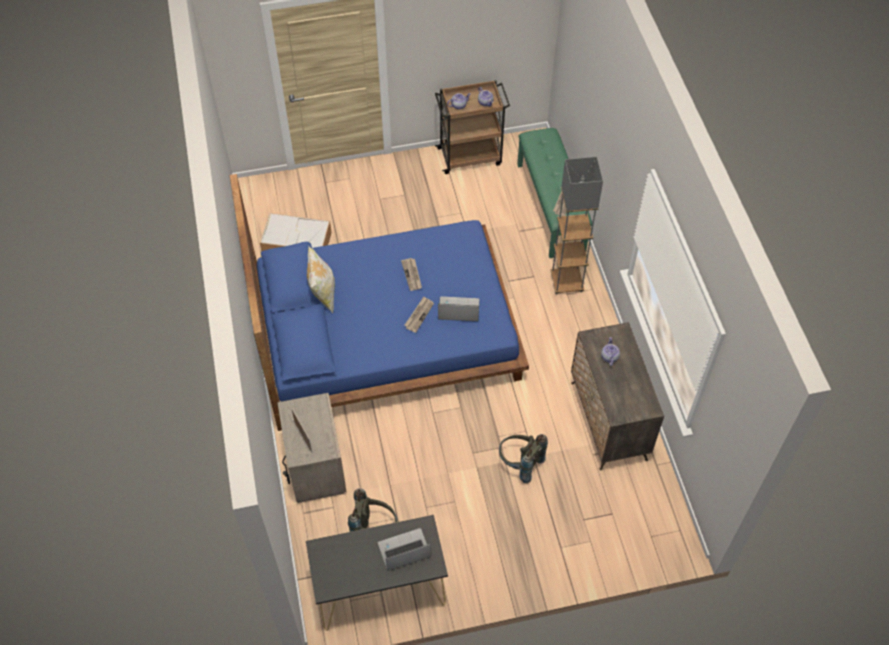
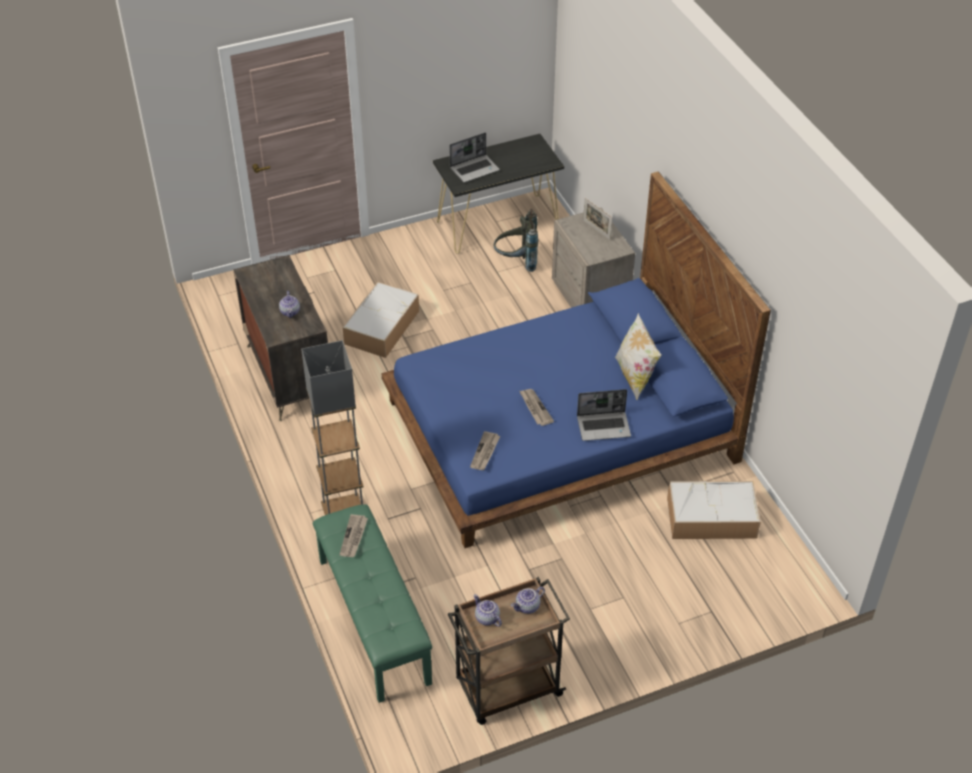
camera: 170 degrees right, 10 degrees down
(419, 315) = (514, 365): newspaper -> newspaper (485, 452)
(458, 310) = (470, 375): laptop -> laptop (604, 426)
(520, 464) = (382, 326): grey backpack -> storage box

